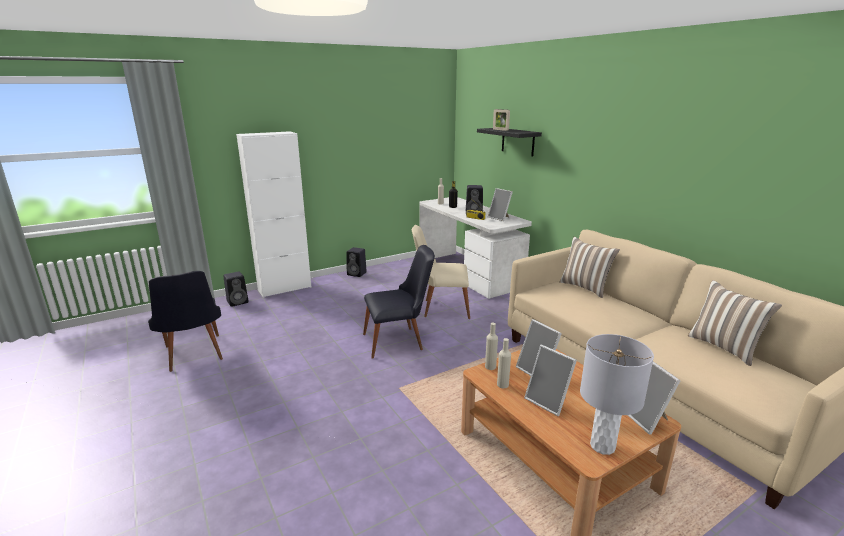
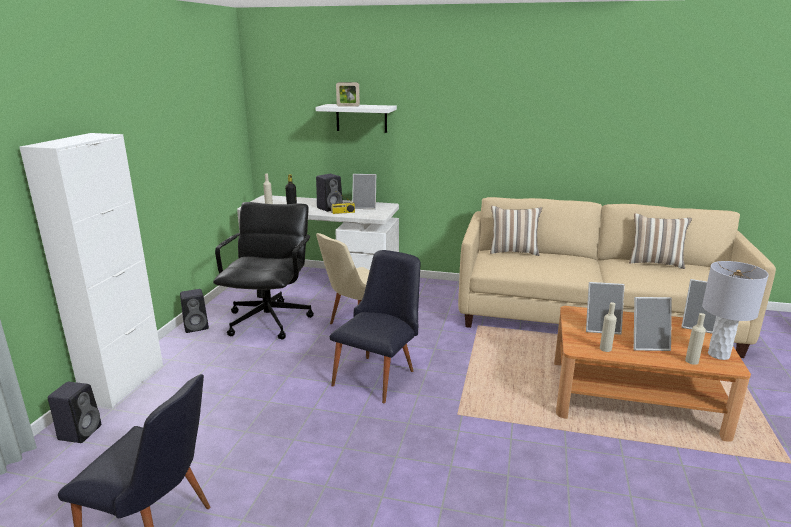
camera: 45 degrees left, 0 degrees up
(397, 285) = (270, 320): none -> black office chair
(490, 366) = (573, 340): beige bottle -> beige bottle (691, 361)
(518, 141) = (361, 118): black shelf -> white shelf

